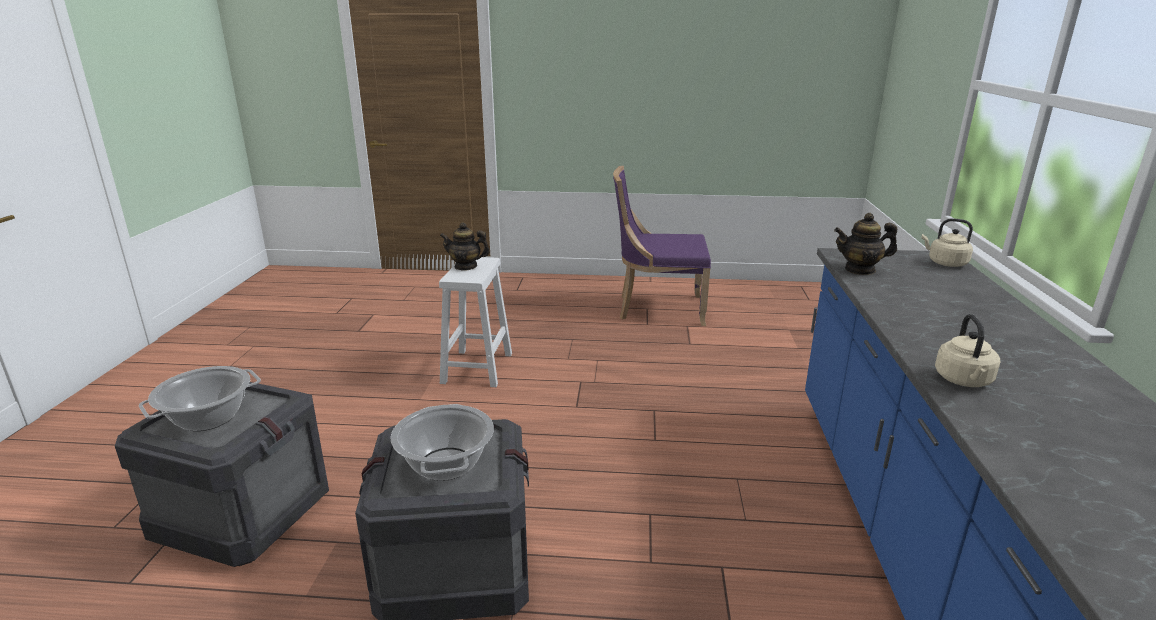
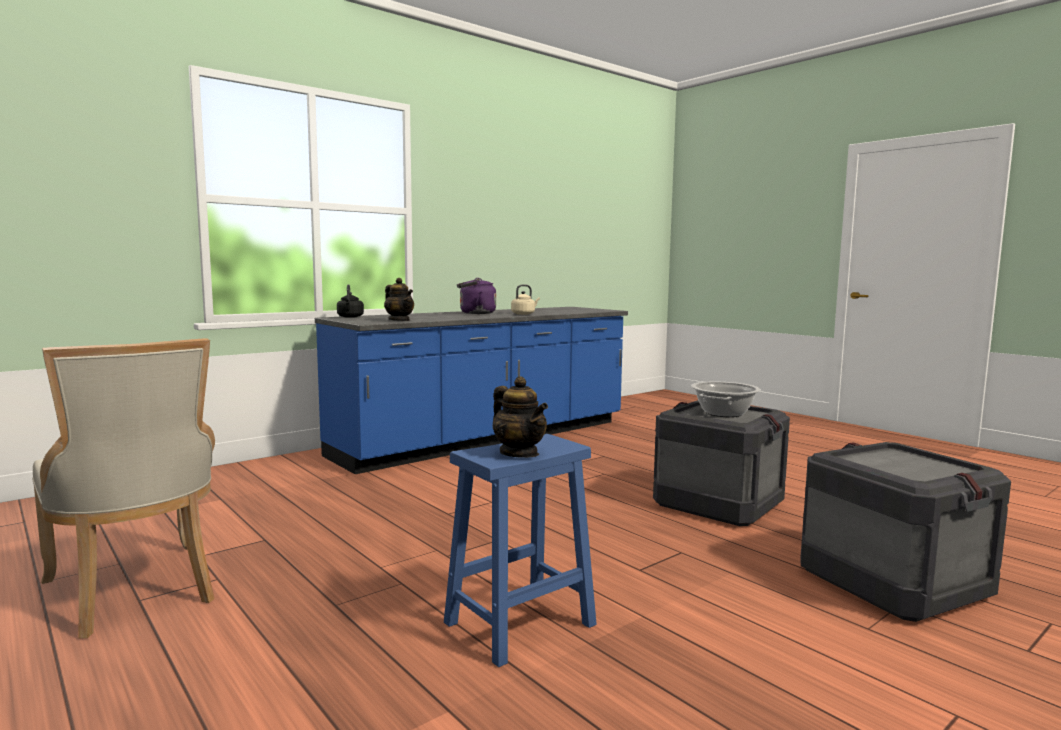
camera: 135 degrees left, 15 degrees down
(208, 418) = (914, 465): cooking pot -> none
(477, 369) = (521, 623): white stool -> blue stool
(657, 309) = (136, 592): purple chair -> beige chair
(945, 263) = (350, 317): beige kettle -> black kettle
(1003, 347) = (475, 313): none -> purple kettle

